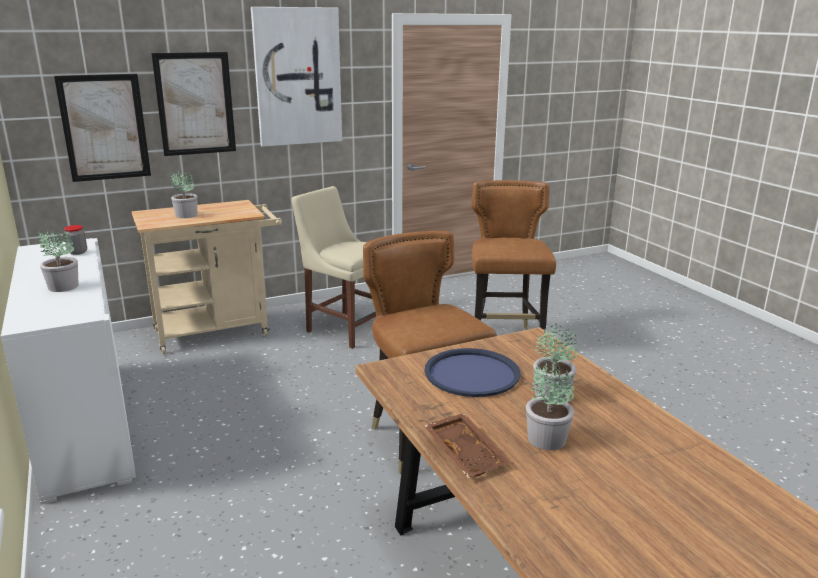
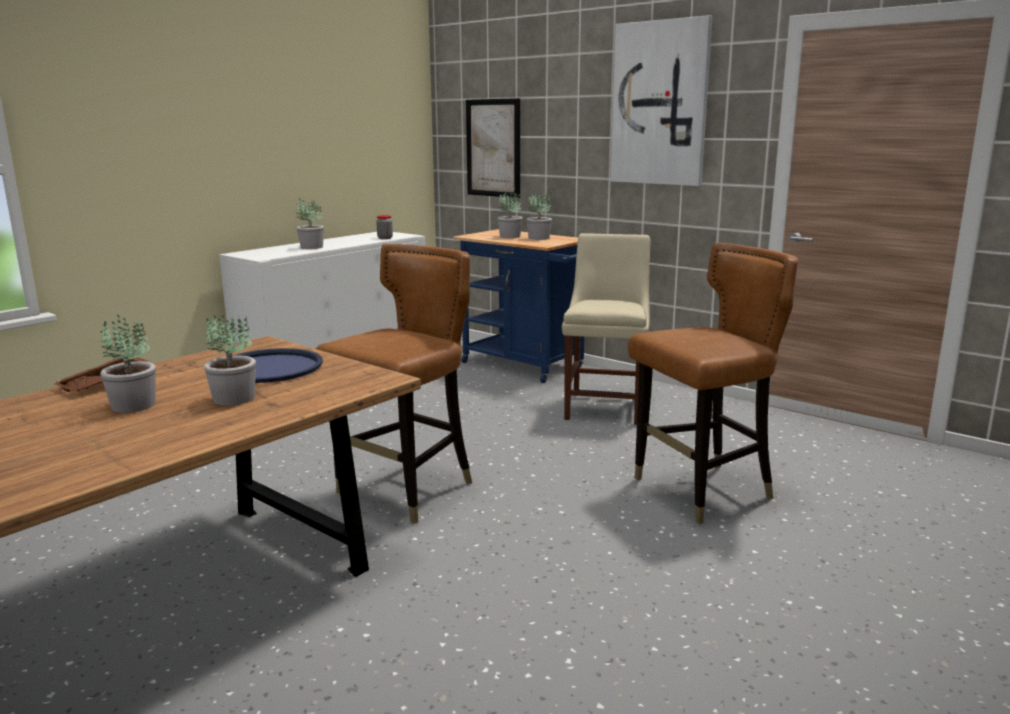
camera: 65 degrees right, 5 degrees down
(195, 104) = (561, 130): picture -> none
(214, 210) = (538, 238): none -> potted plant
(219, 331) = (528, 366): beige cart -> blue cart

